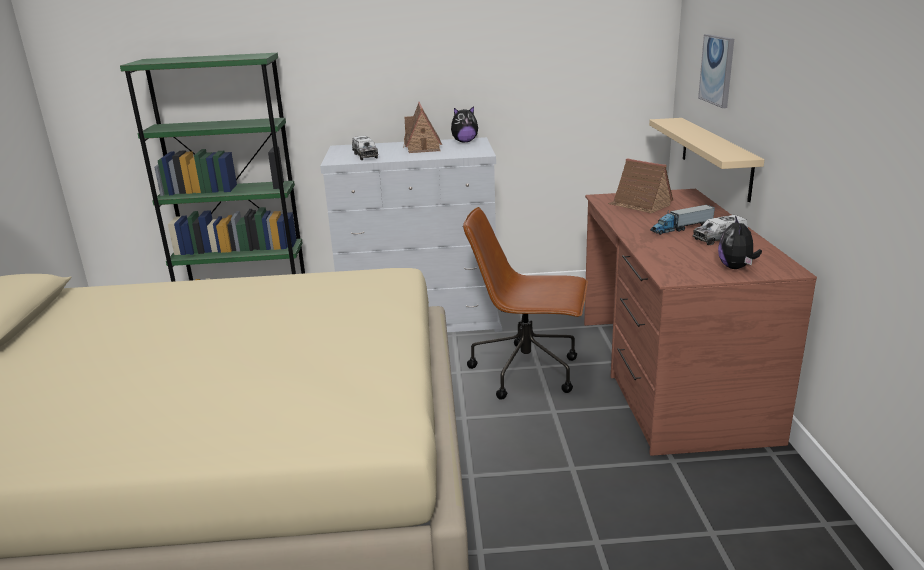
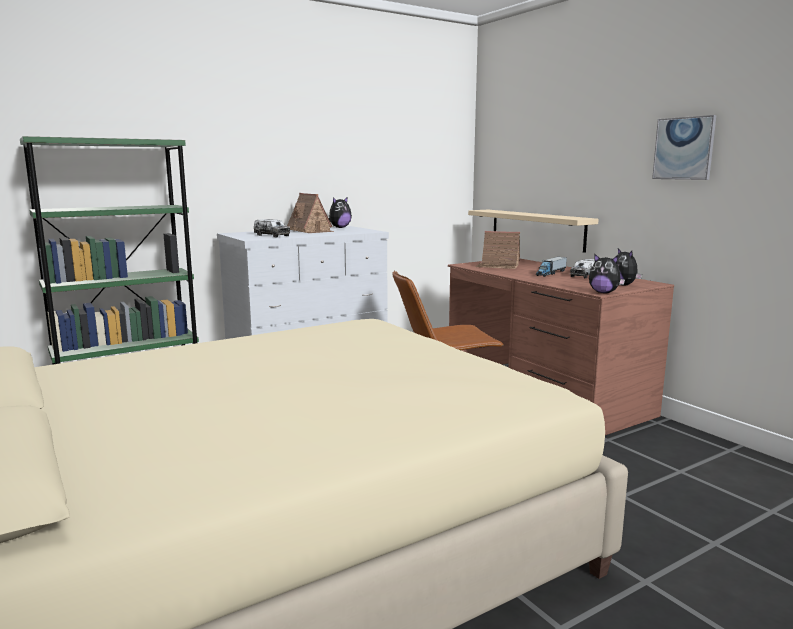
camera: 30 degrees left, 10 degrees down
(677, 279) = (604, 292): none -> plush toy
(717, 70) = (531, 167): picture -> picture (684, 148)

